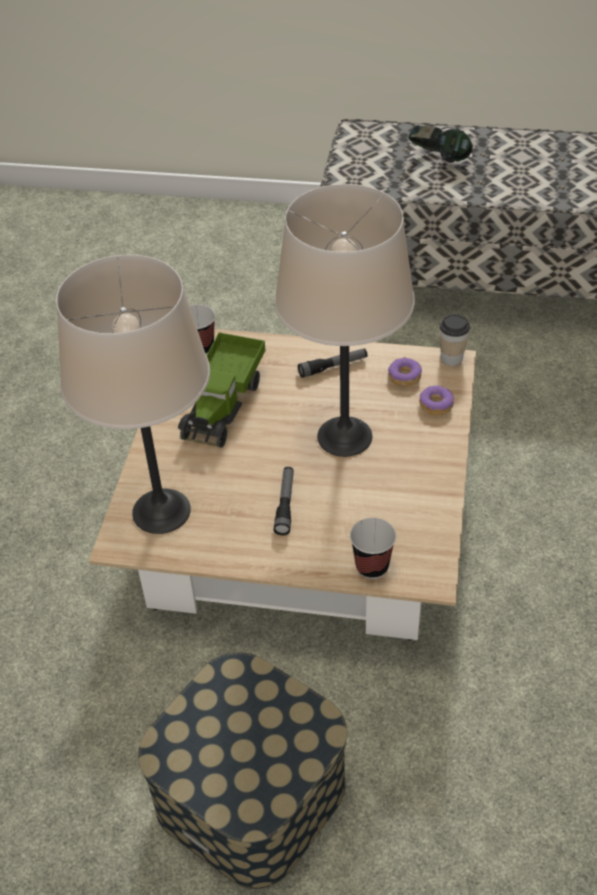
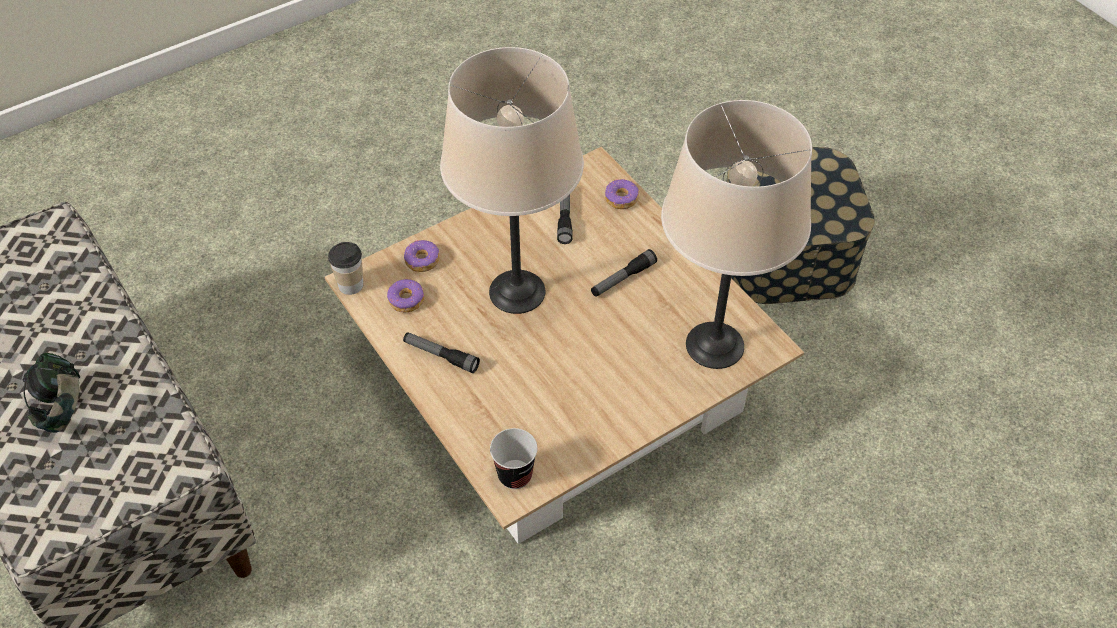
camera: 135 degrees left, 5 degrees up
(224, 403) = (565, 397): toy truck -> none
(372, 566) = (621, 199): cup -> donut
(392, 514) = (564, 217): none -> flashlight

